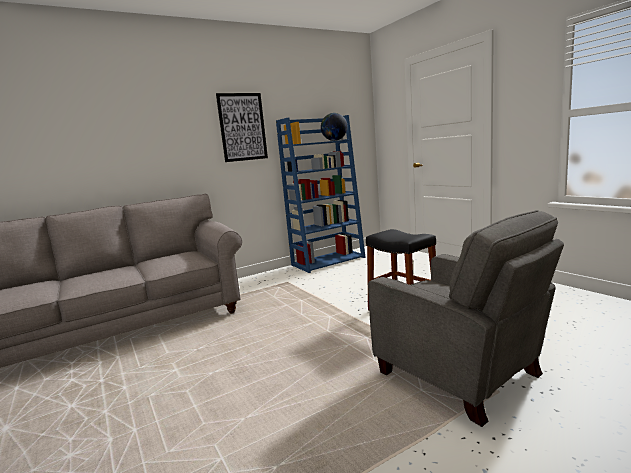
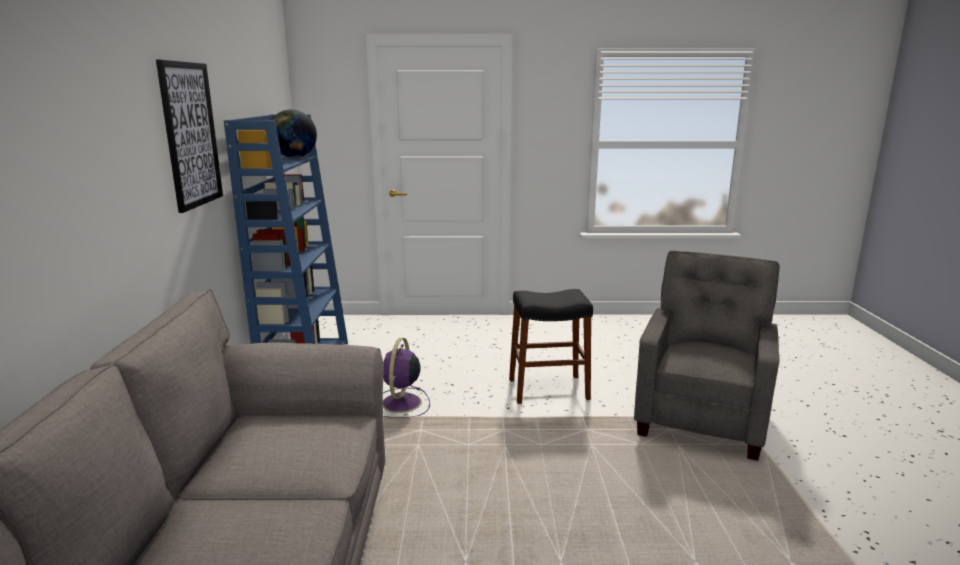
camera: 60 degrees left, 5 degrees up
(321, 288) = (401, 404): none -> purple fan
(461, 375) = (701, 418): grey armchair -> grey armchair turned 60 degrees counterclockwise

